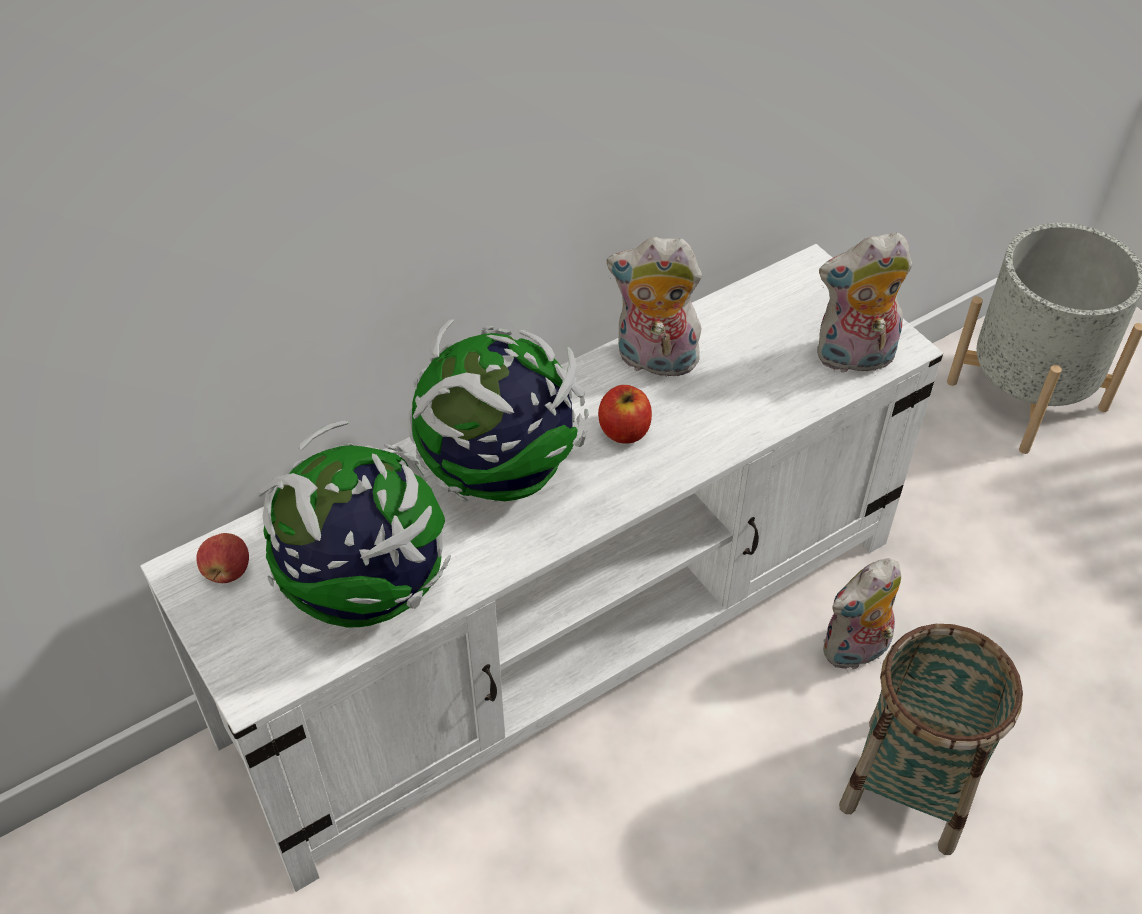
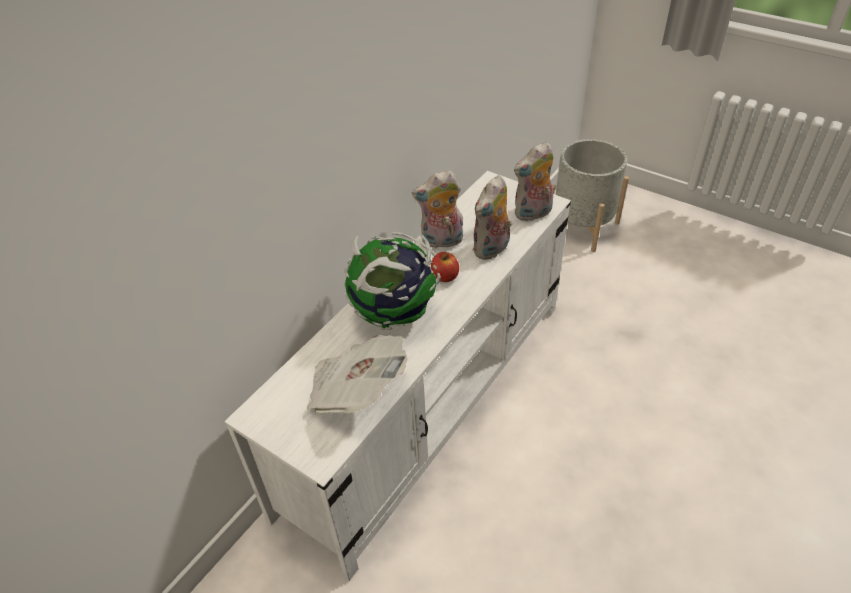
camera: 20 degrees left, 5 degrees down
(227, 572) = (276, 408): apple -> none
(367, 589) = (357, 390): globe -> newspaper
(855, 652) = (566, 362): plush toy -> plush toy (492, 249)
(910, 784) = (621, 412): basket -> none

